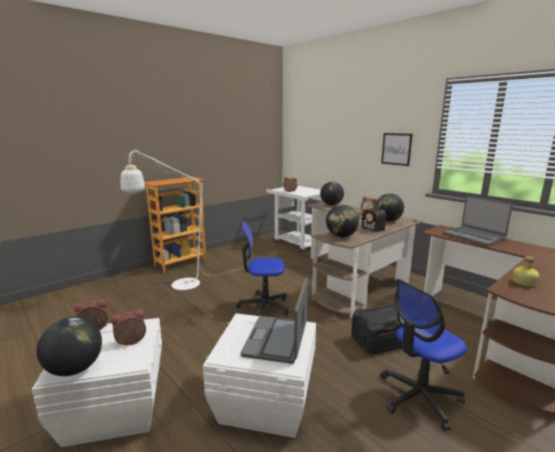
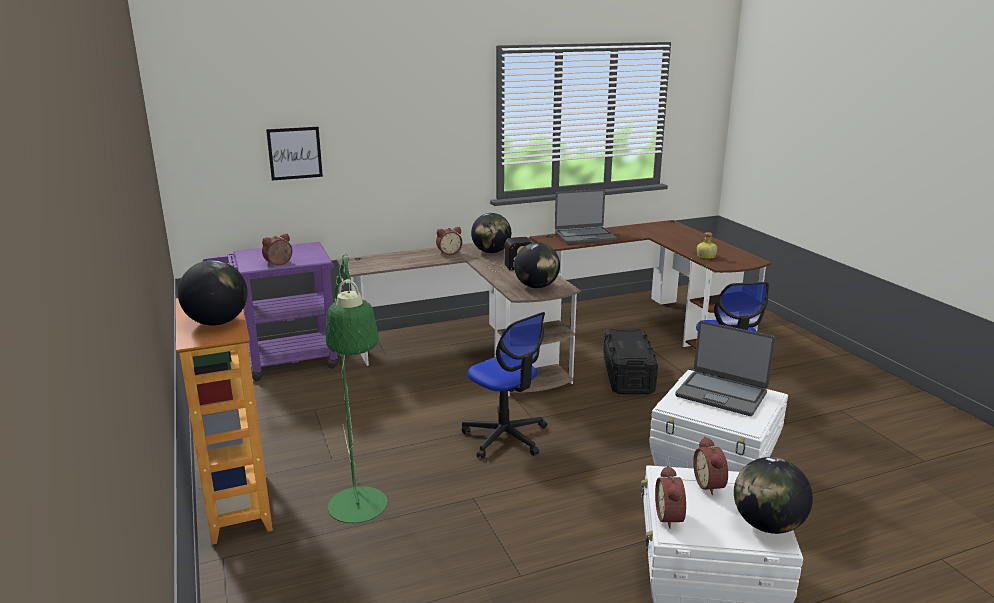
camera: 70 degrees left, 5 degrees up
(178, 286) = (360, 514): white floor lamp -> green floor lamp
(264, 306) = (505, 437): office chair -> office chair turned 60 degrees counterclockwise
(296, 243) = (281, 362): white cart -> purple cart
(331, 205) = (371, 260): globe -> globe (217, 322)
(396, 149) = (438, 147): picture -> picture (295, 153)

